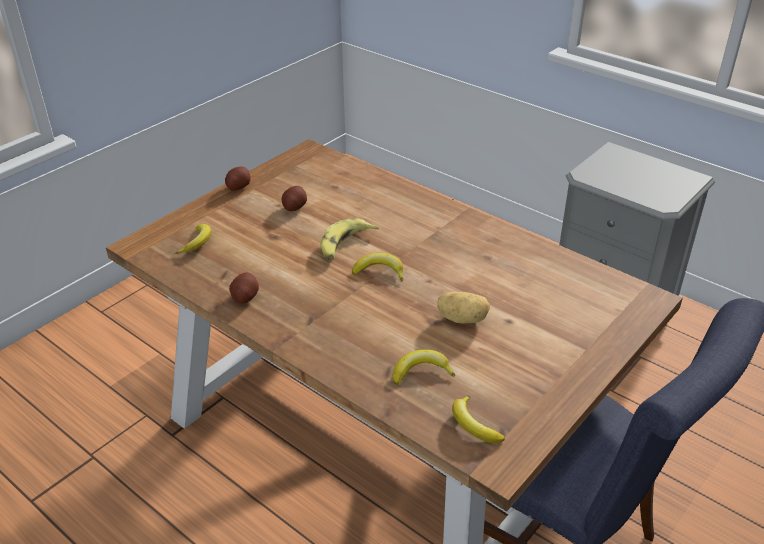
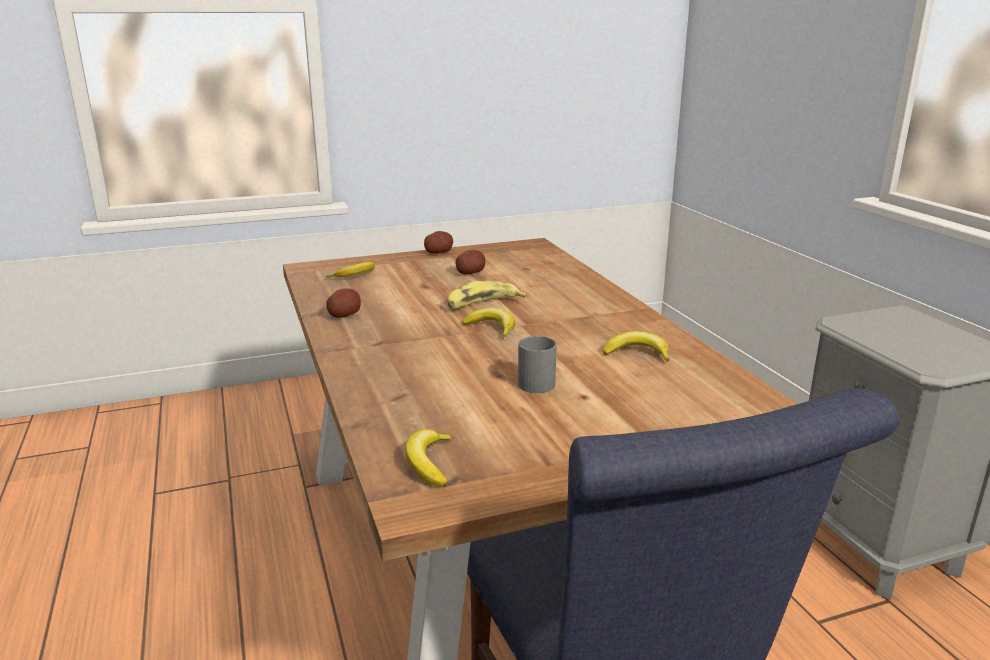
camera: 30 degrees right, 15 degrees down
(421, 372) = (432, 406): banana -> banana (637, 353)
(463, 319) = (532, 381): potato -> grey mug

